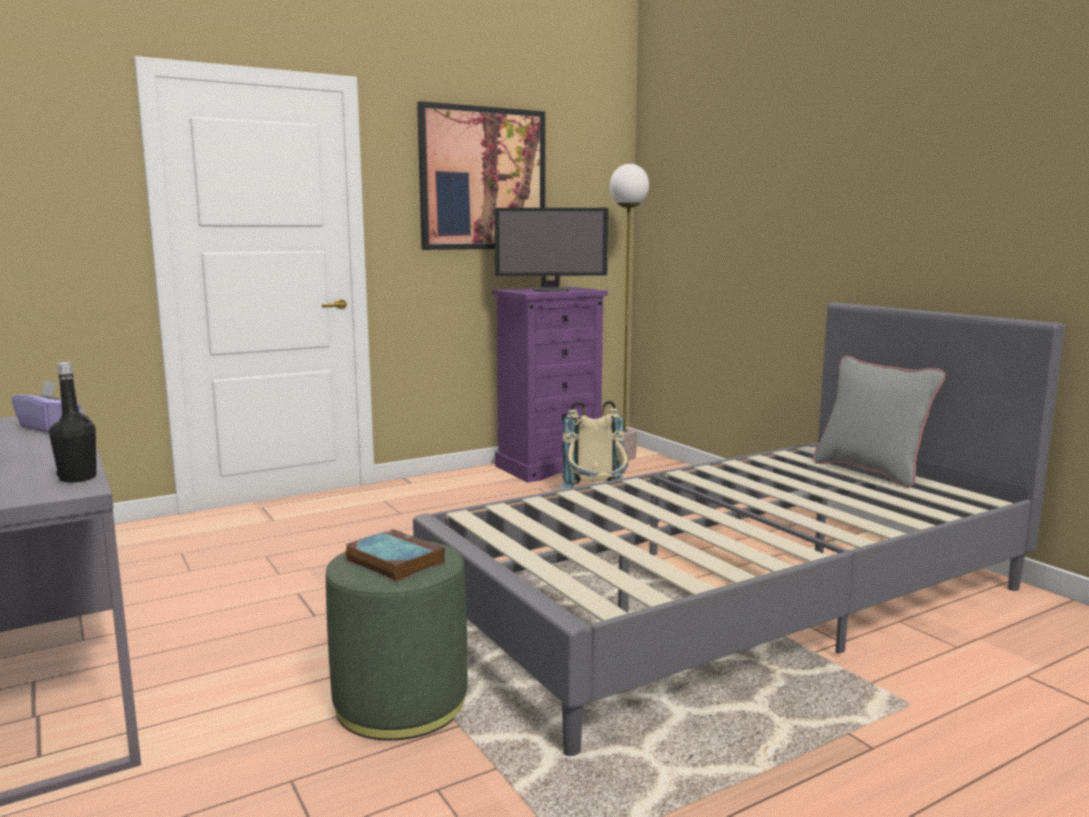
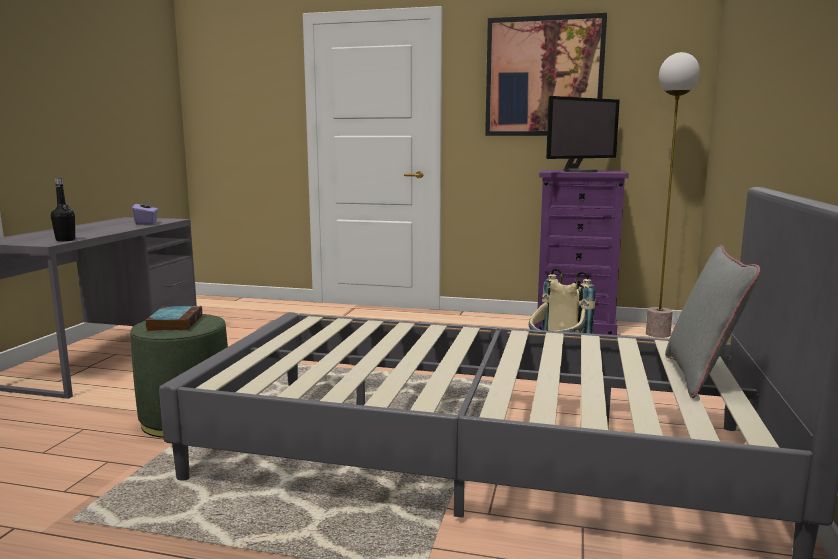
camera: 45 degrees right, 0 degrees up
(551, 290) = (580, 171): monitor -> monitor turned 75 degrees counterclockwise

